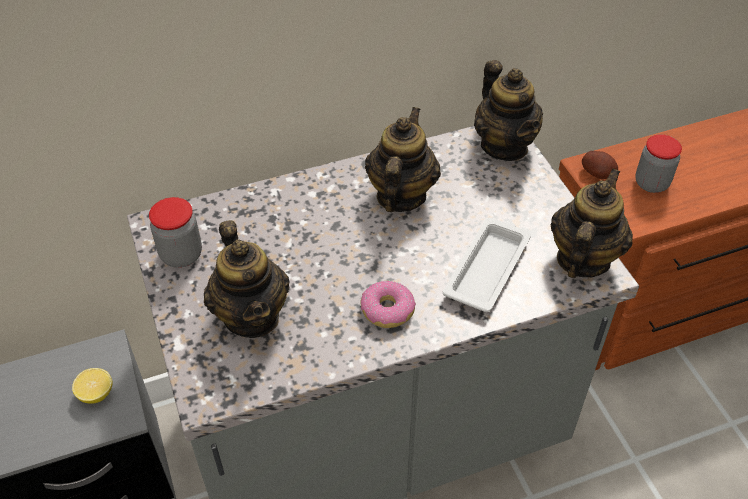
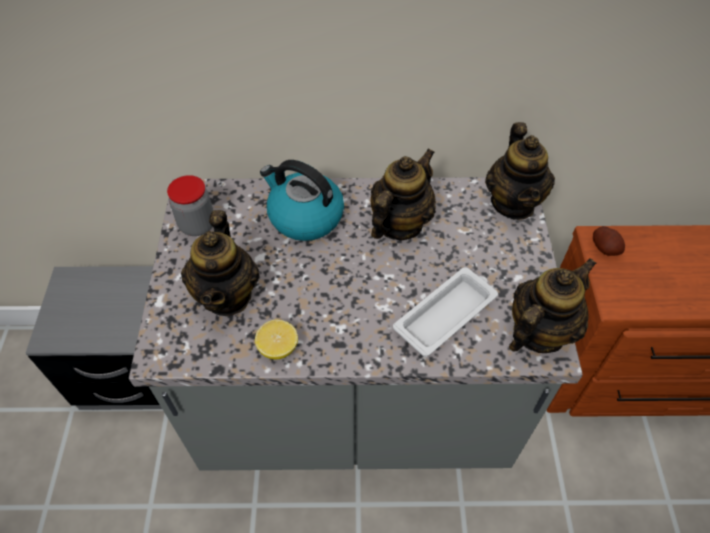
camera: 20 degrees right, 5 degrees up
(96, 393) = (129, 311): lemon -> lemon (278, 347)
(297, 215) = (304, 217): none -> kettle
(387, 310) = (340, 326): donut -> none
(651, 183) = (653, 272): jar -> none

